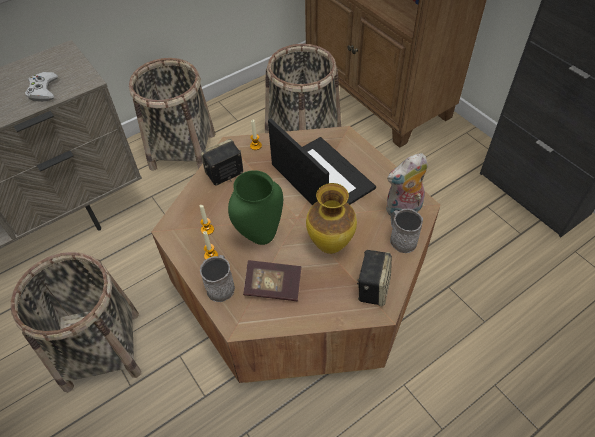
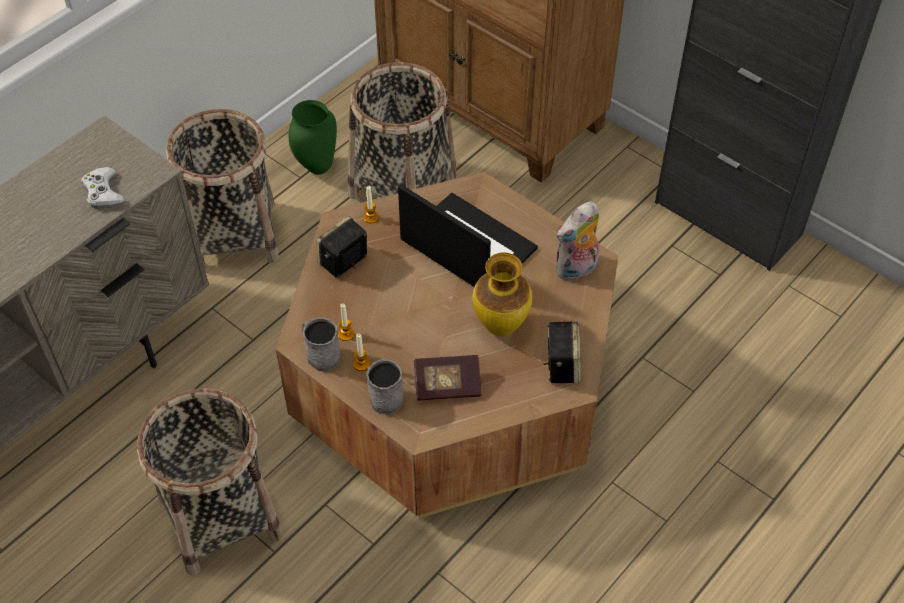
camera: 15 degrees left, 0 degrees up
(260, 237) = (414, 331): green vase -> green vase (317, 168)
(400, 239) = (581, 304): grey mug -> grey mug (320, 354)

